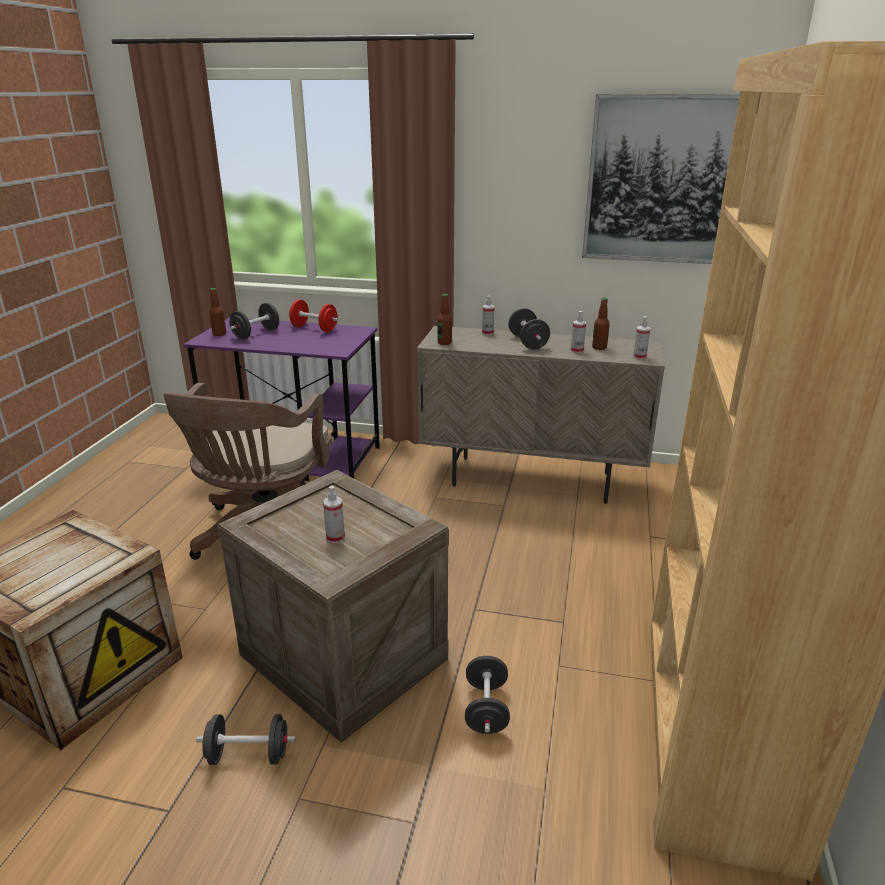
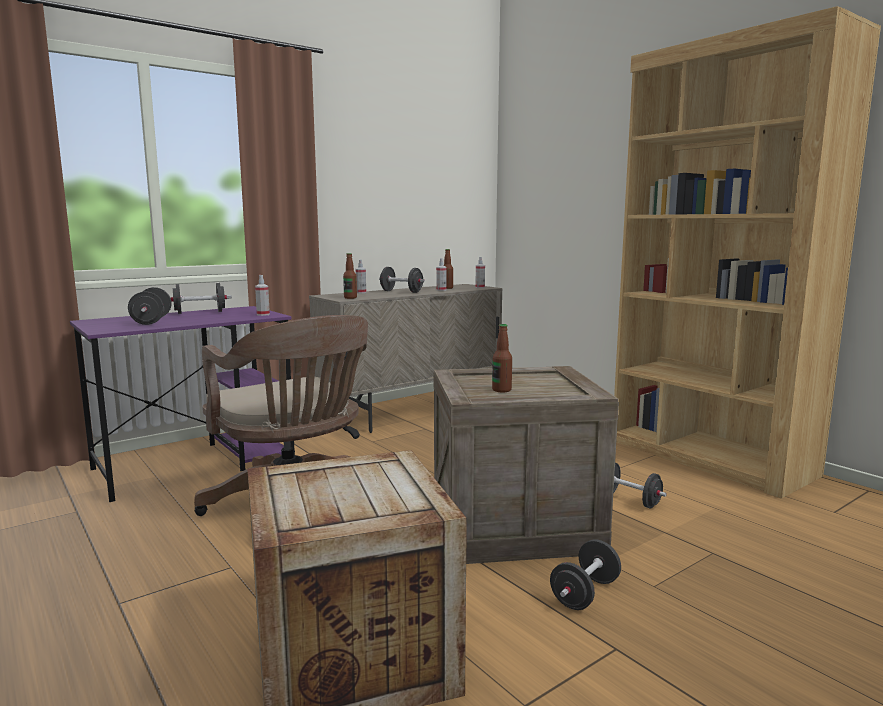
camera: 50 degrees left, 15 degrees down
(219, 334) = (107, 326): bottle -> bottle (501, 390)
(314, 329) = (200, 312): red dumbbell -> black dumbbell
(335, 538) = (535, 386): spray bottle -> spray bottle (263, 314)
(668, 181) = (444, 173): picture -> none

